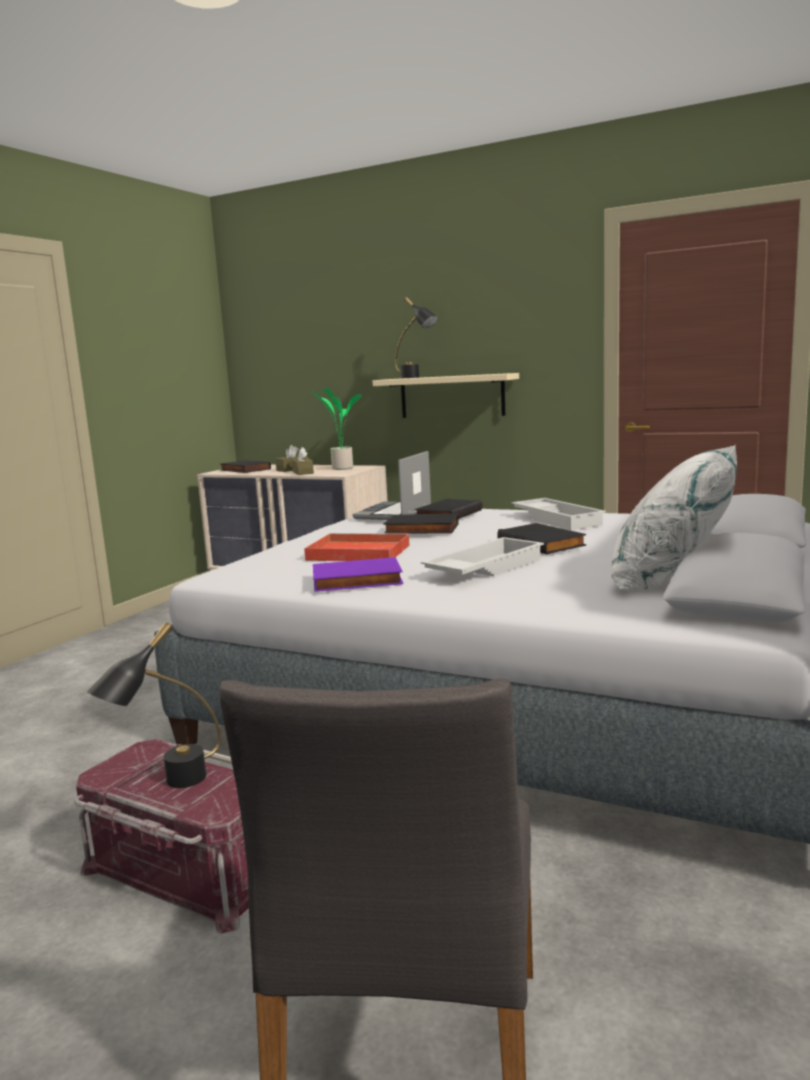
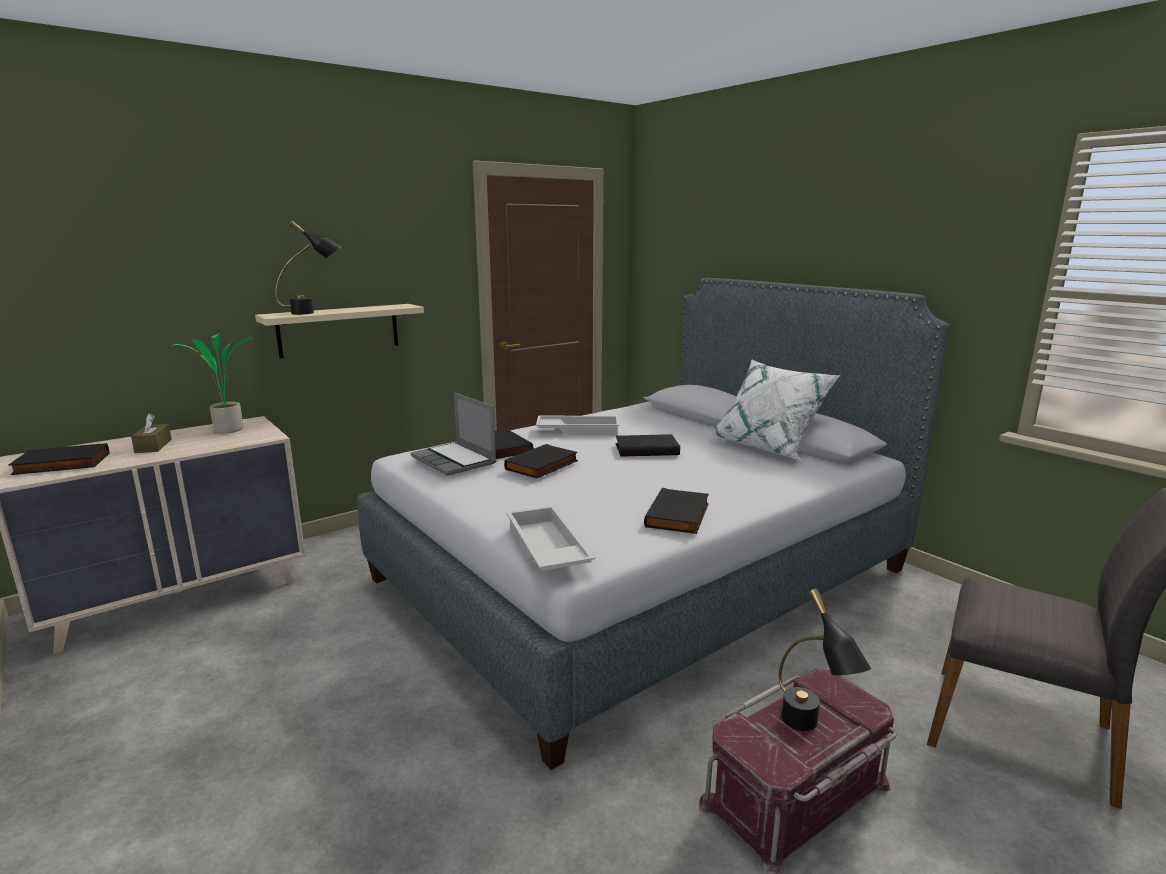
camera: 65 degrees left, 5 degrees up
(303, 472) = (198, 446): brown tissue box -> none
(356, 552) = (578, 499): red tray -> none
(356, 581) = (679, 516): purple book -> black book
(484, 568) = (692, 476): white tray -> white tray (545, 549)

